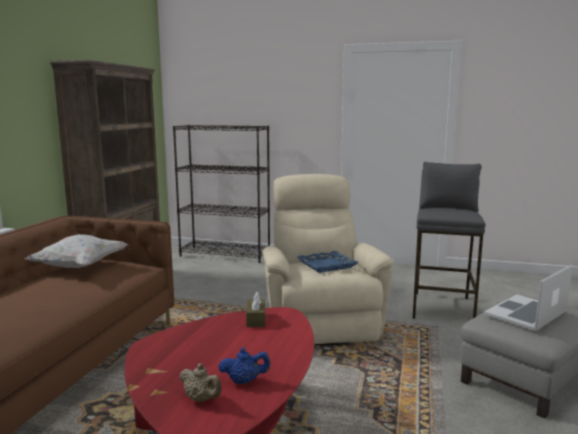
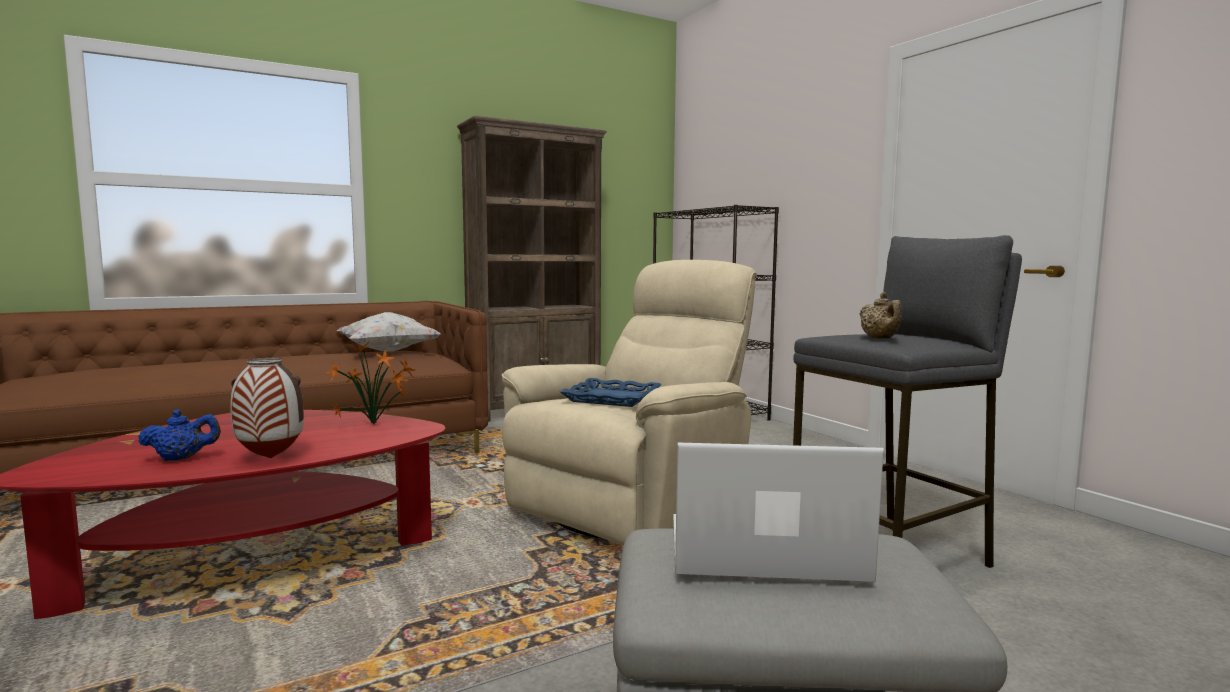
camera: 45 degrees right, 5 degrees down
(201, 399) = (118, 456): beige teapot -> beige teapot (880, 339)
(244, 381) = (182, 458): blue teapot -> blue teapot turned 60 degrees counterclockwise
(256, 319) = (376, 424): brown tissue box -> potted plant
(287, 358) = (269, 458): none -> vase

